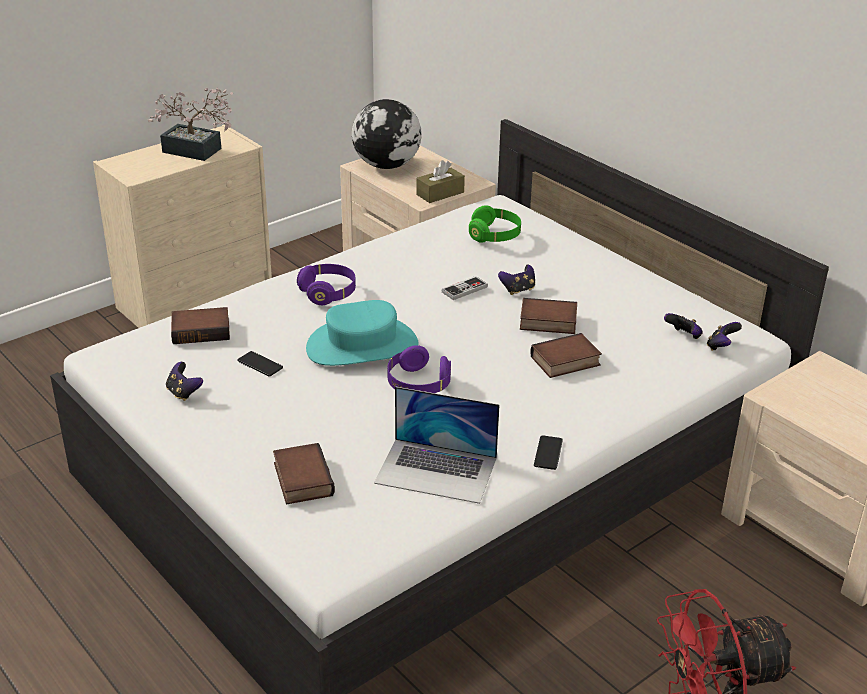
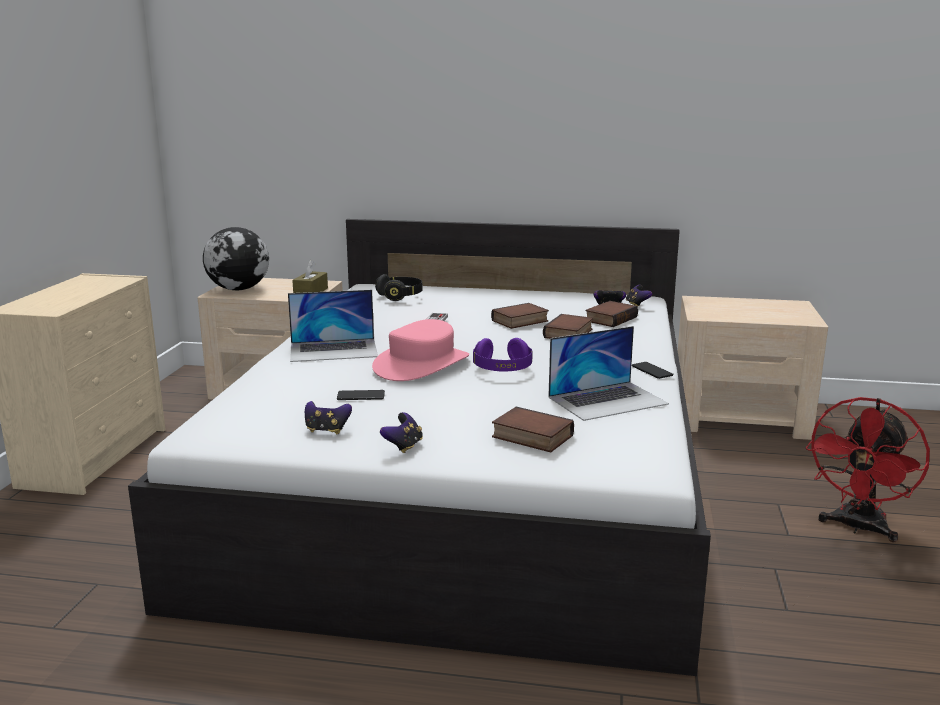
camera: 40 degrees left, 15 degrees down
(197, 152) = (88, 289): potted plant -> none
(202, 330) = (266, 395): book -> book (610, 318)
(328, 293) = (334, 350): purple headphones -> laptop
(362, 346) = (422, 364): turquoise hat -> pink hat
(494, 235) = (400, 296): green headphones -> black headphones
(518, 290) = (469, 314): game controller -> game controller (403, 446)

